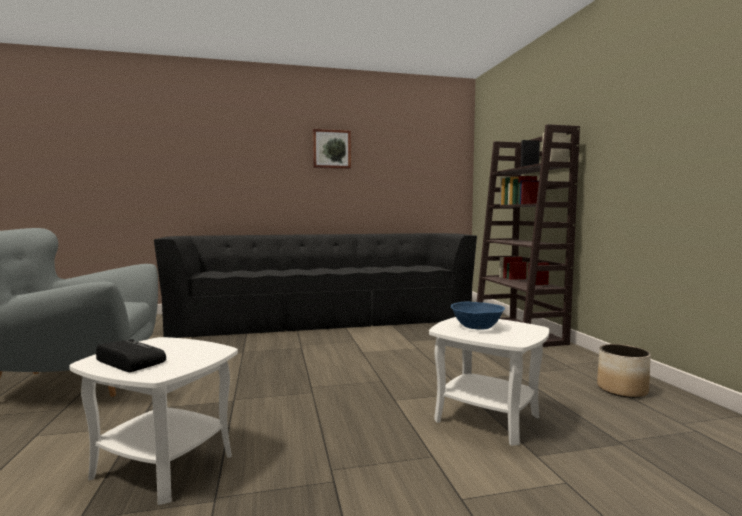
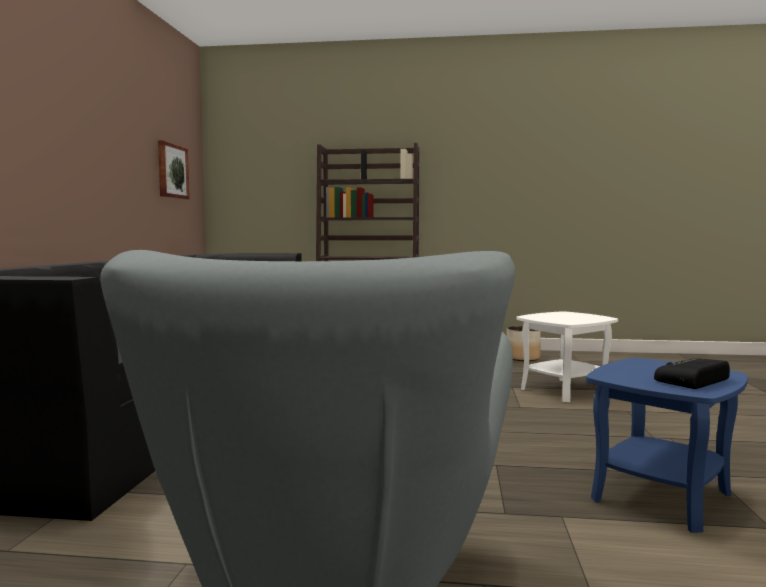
camera: 70 degrees left, 0 degrees up
(163, 465) = (661, 496): white side table -> blue side table
(331, 149) = (84, 106): picture -> picture (172, 171)
(477, 327) = (561, 318): blue bowl -> none

